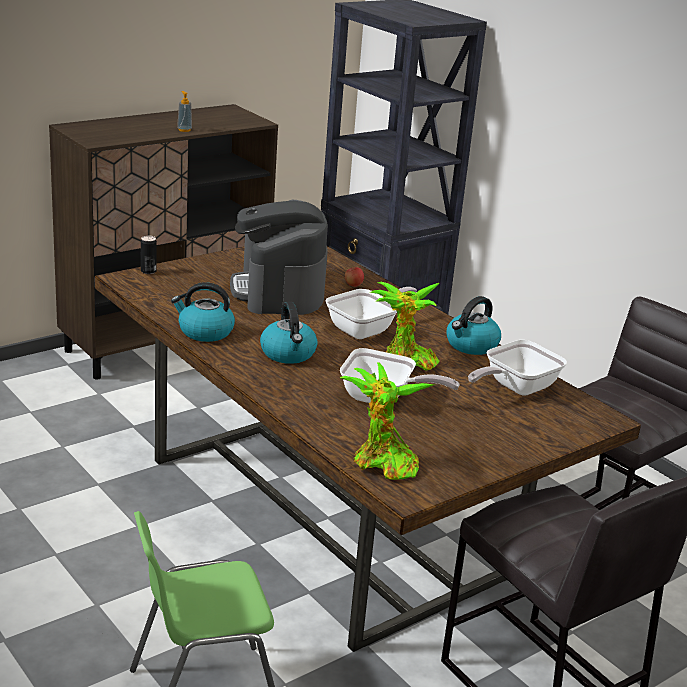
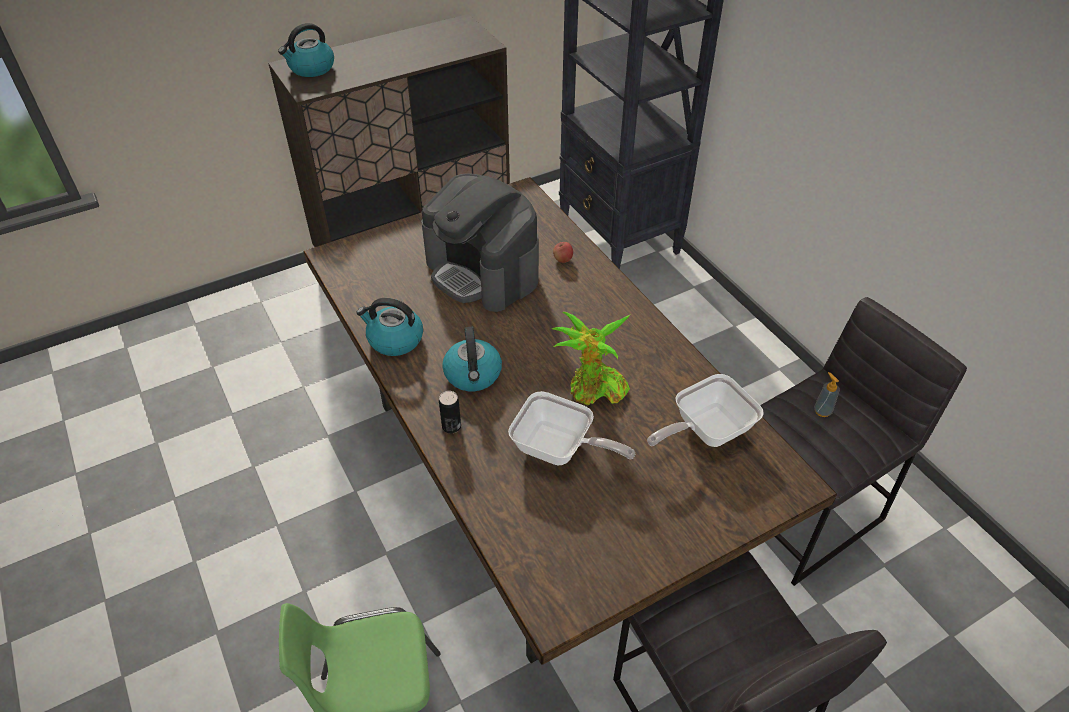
camera: 10 degrees right, 20 degrees up
(148, 271) = (357, 243): can -> can (451, 426)
(184, 130) = (404, 64): soap dispenser -> soap dispenser (822, 411)
(279, 291) = (483, 272): coffee machine -> coffee machine turned 45 degrees counterclockwise
(366, 329) = (562, 333): frying pan -> none
(381, 464) = (536, 561): potted plant -> none
(471, 345) = (670, 359): kettle -> kettle (311, 68)

